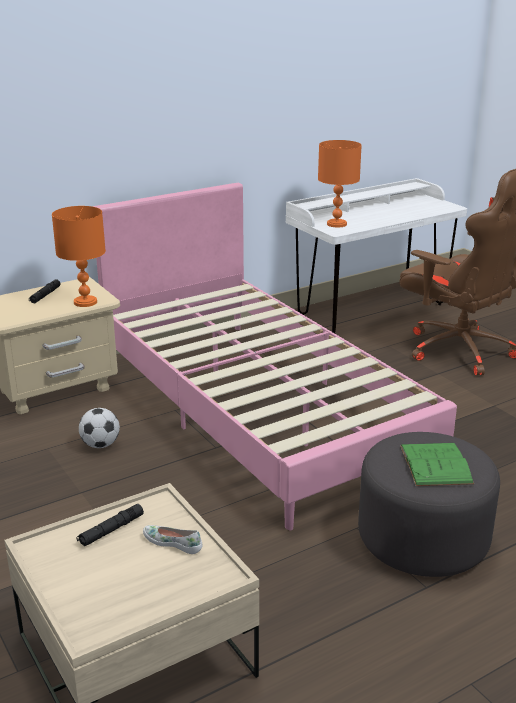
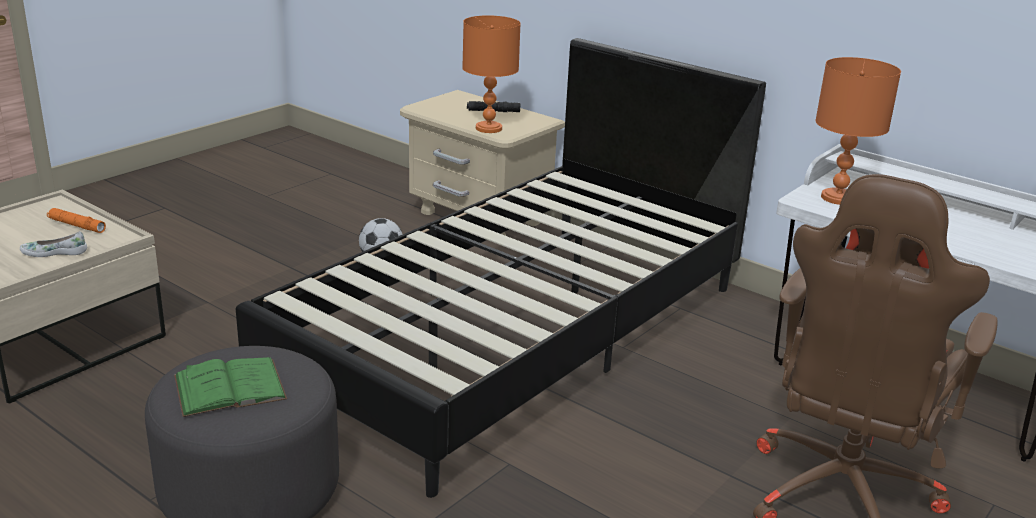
camera: 70 degrees right, 0 degrees up
(111, 530) = (77, 225): black flashlight -> orange flashlight
(173, 542) = (54, 252): white shoe -> white shoe turned 105 degrees counterclockwise
(257, 407) = (515, 334): pink bed -> black bed

